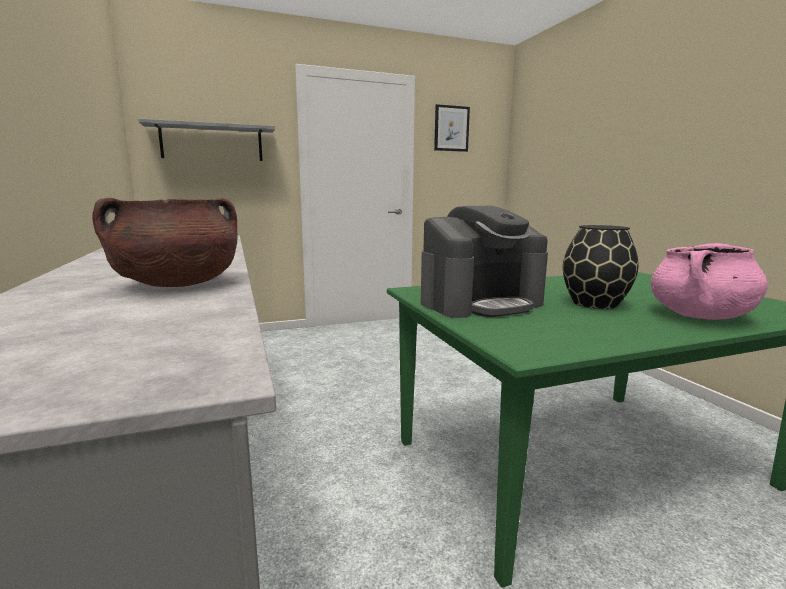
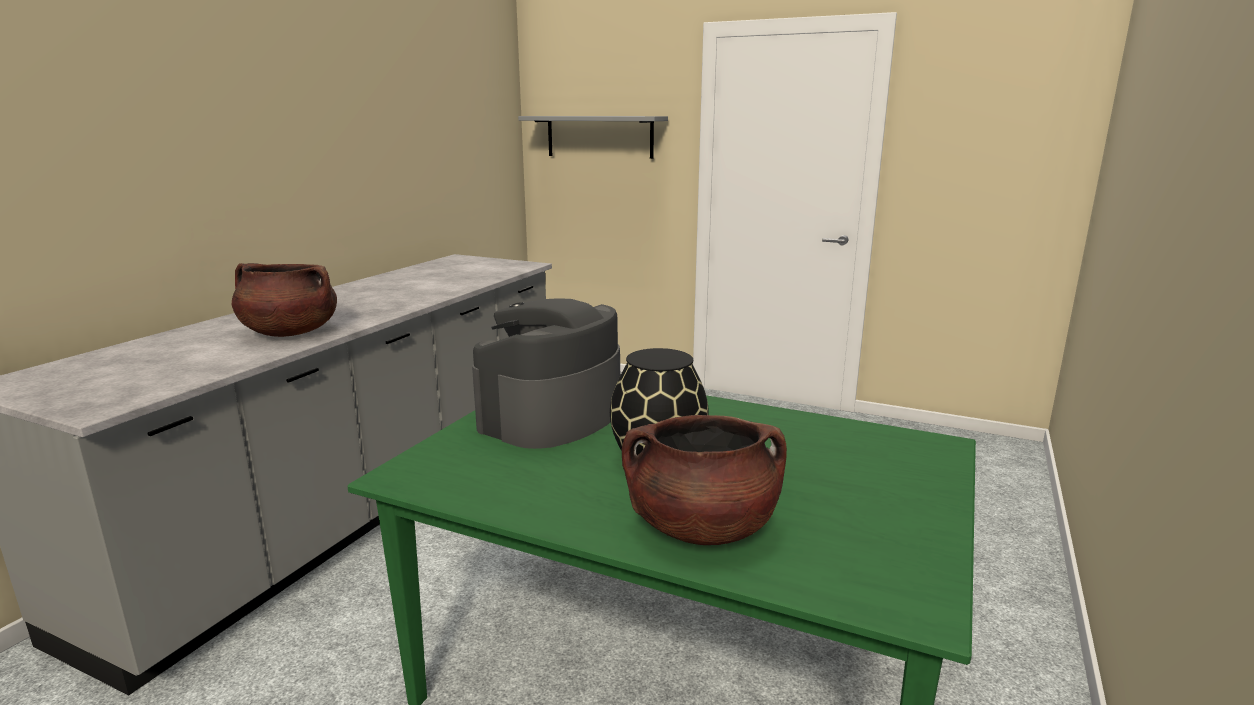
camera: 45 degrees right, 5 degrees up
(451, 128) = (965, 98): picture -> none
(480, 303) = (551, 416): coffee machine -> coffee machine turned 105 degrees clockwise
(700, 316) = (702, 528): pink cooking pot -> brown cooking pot

